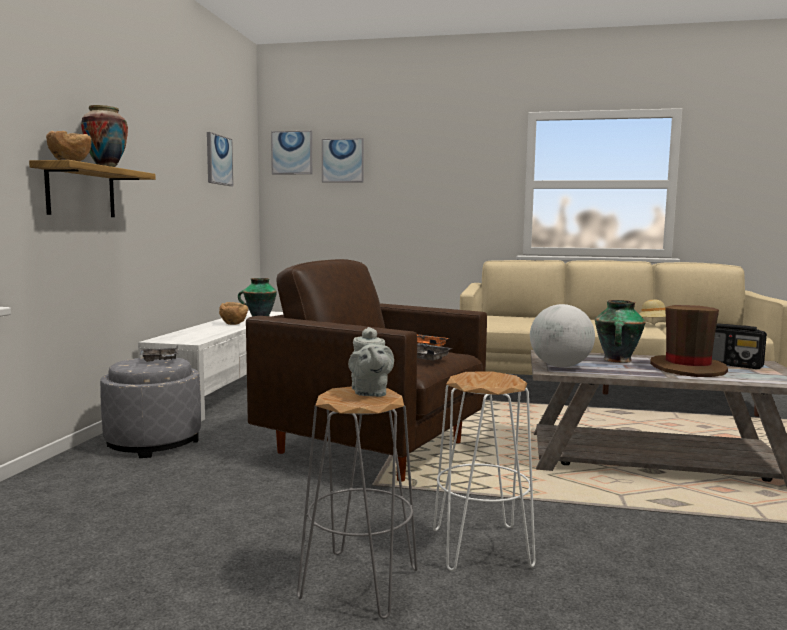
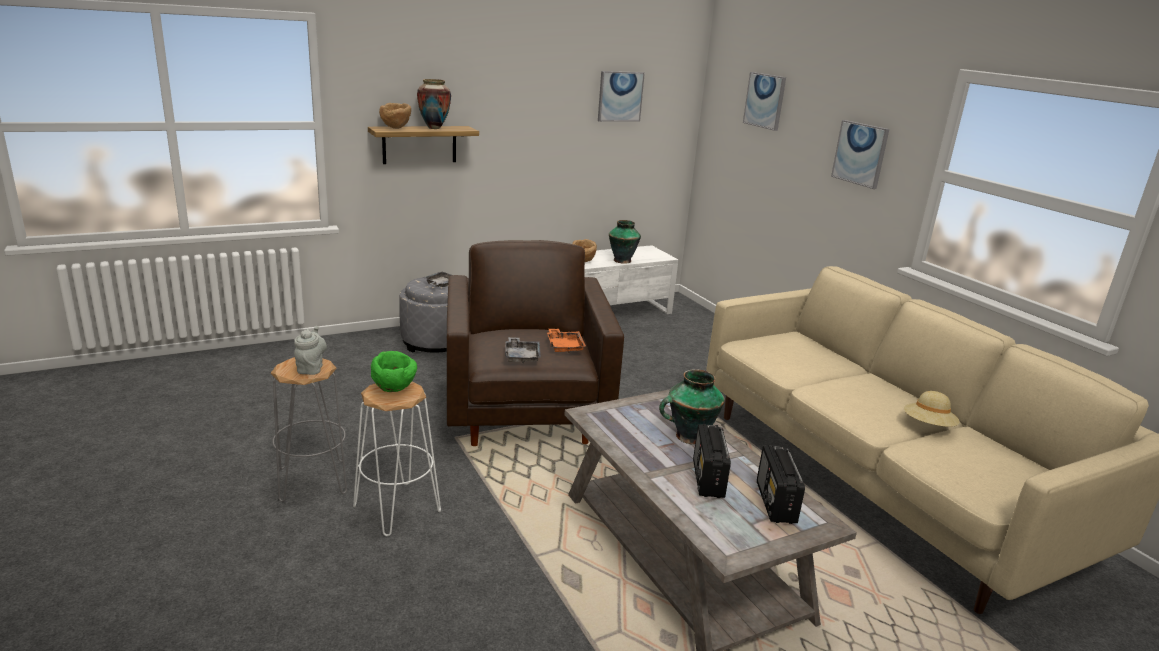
camera: 50 degrees right, 15 degrees up
(292, 153) = (727, 83): picture -> picture (860, 153)
(369, 393) = (311, 368): grey teapot -> grey teapot turned 135 degrees clockwise
(482, 377) = (394, 389): none -> green bowl
(560, 366) = (614, 415): globe -> none
(688, 368) = (708, 479): brown hat -> radio

